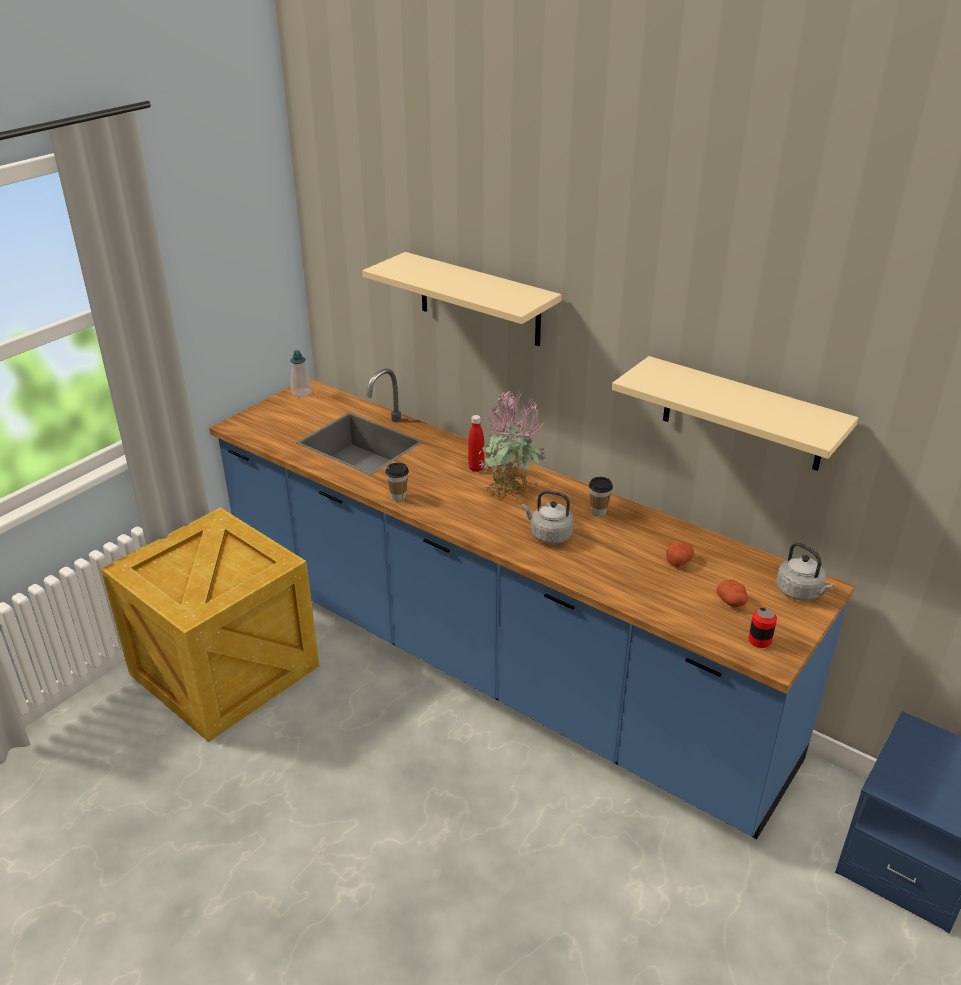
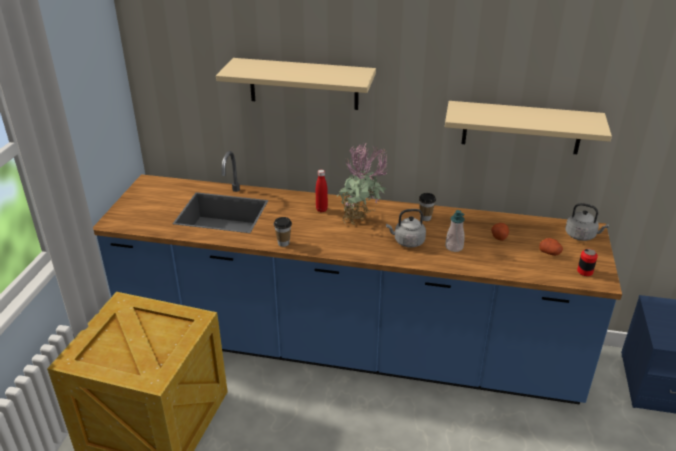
camera: 25 degrees left, 0 degrees up
(301, 393) = (146, 186): soap dispenser -> soap dispenser (454, 247)

